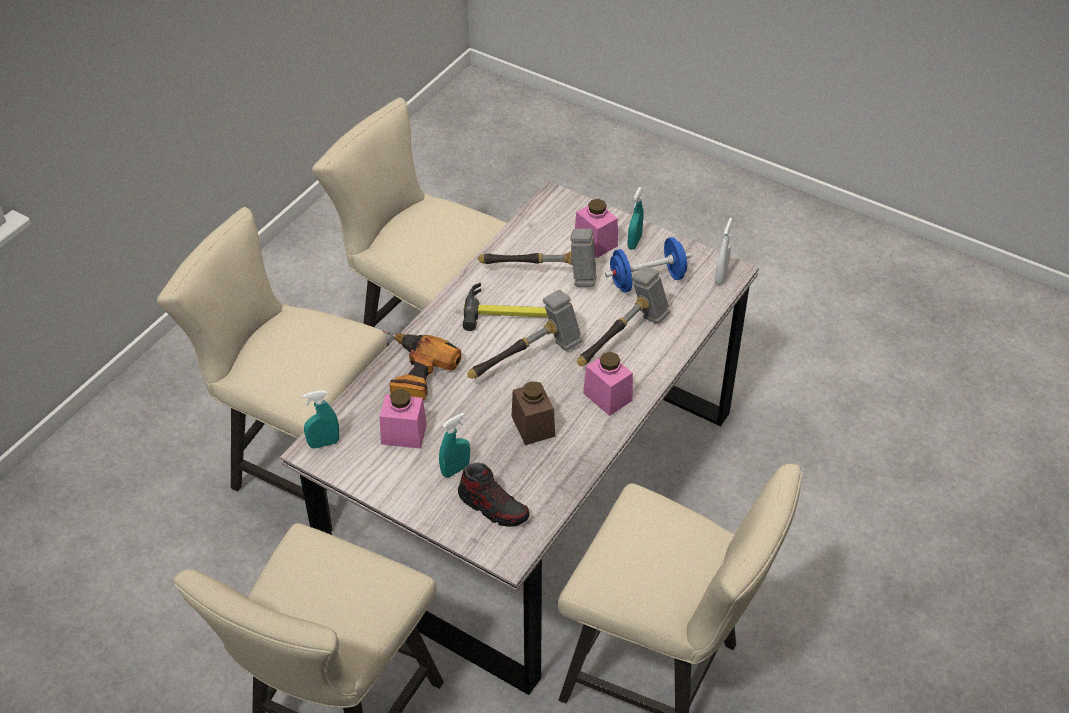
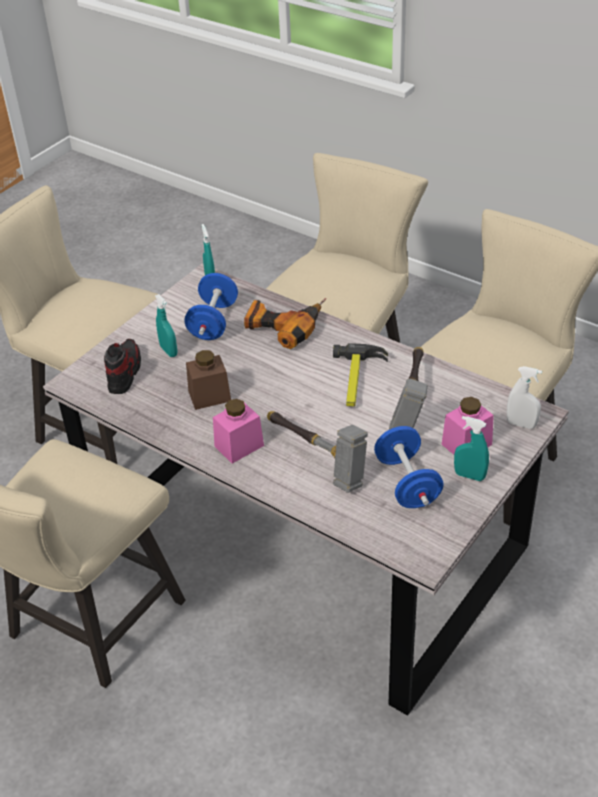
camera: 95 degrees right, 5 degrees down
(404, 434) = (213, 322): pink jar -> blue dumbbell
(493, 506) = (124, 372): shoe -> shoe turned 150 degrees clockwise
(527, 359) = (293, 392): hammer -> none
(721, 277) = (415, 548): white spray bottle -> white spray bottle (521, 424)

